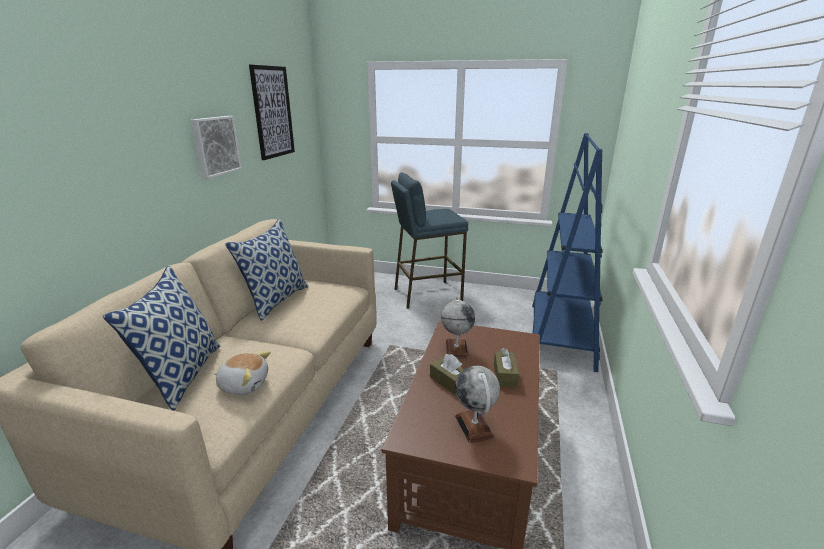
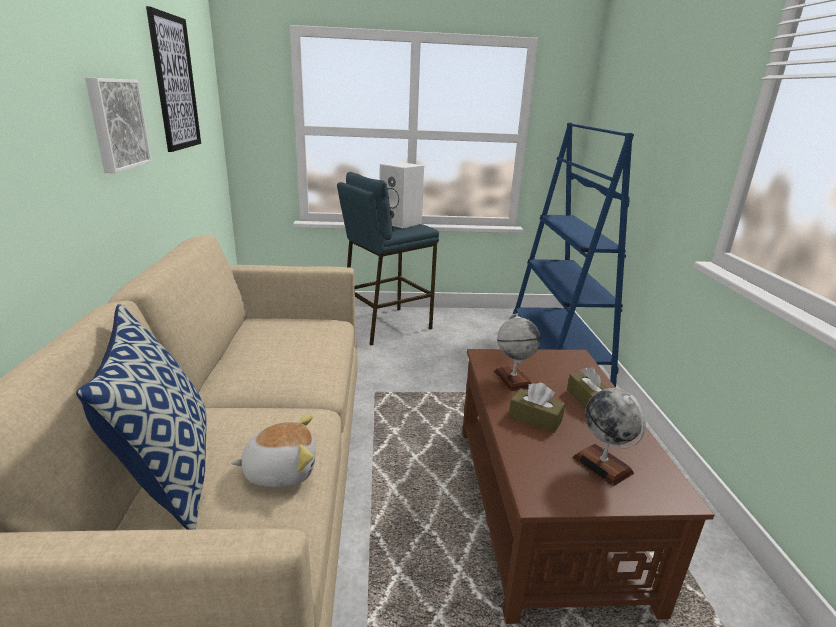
camera: 20 degrees left, 0 degrees up
(276, 300) = (240, 348): pillow -> none
(440, 213) = (401, 223): none -> white speaker

